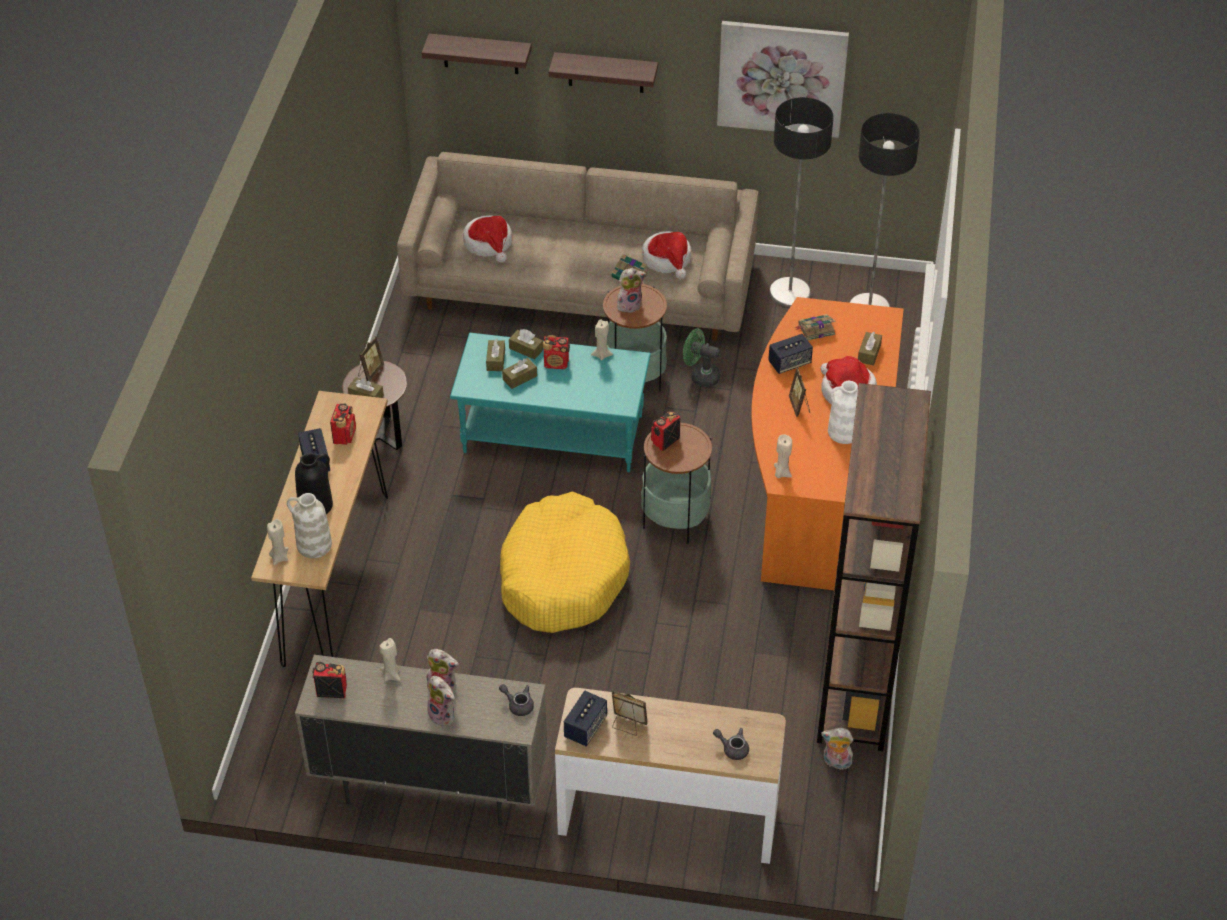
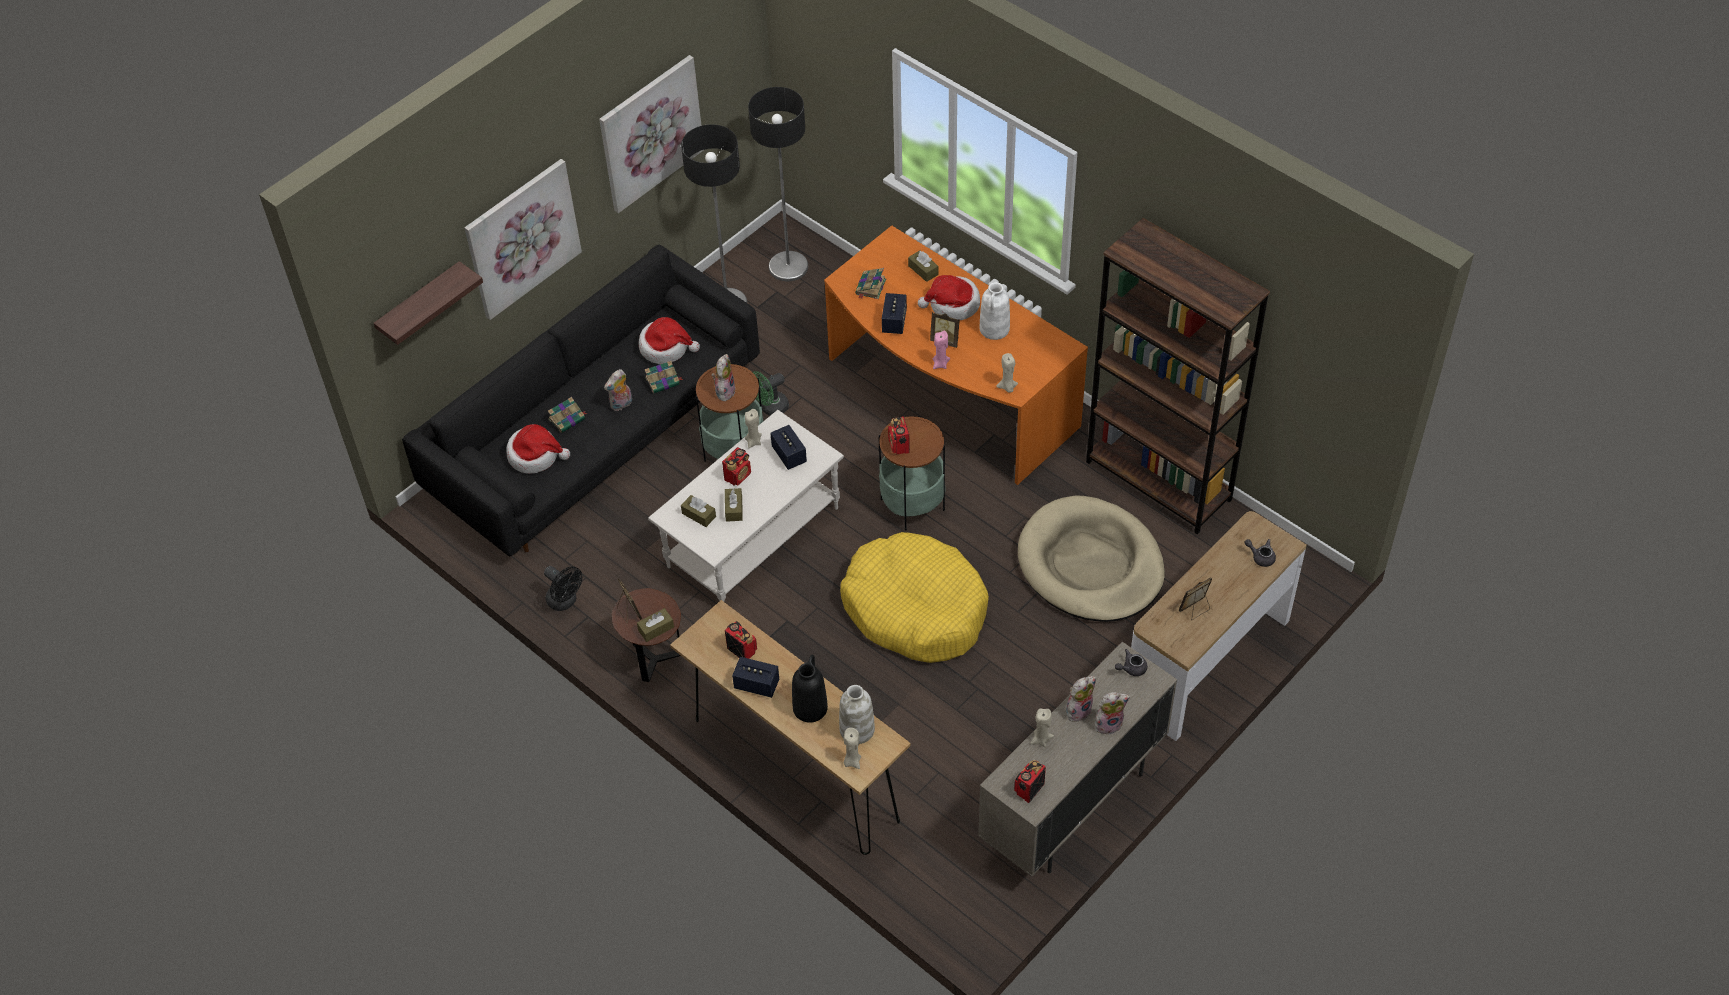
camera: 55 degrees left, 5 degrees up
(397, 356) = (565, 602): none -> black fan
(526, 349) = (703, 488): brown tissue box -> none
(541, 242) = (567, 419): none -> book
(554, 433) = (752, 536): turquoise coffee table -> white coffee table
(580, 285) = (595, 432): beige sofa -> black sofa
(585, 727) = (1180, 637): speaker -> speaker (789, 455)
(606, 72) = (522, 238): shelf -> picture
(712, 677) = (1090, 564): none -> beige dog bed
(732, 748) = (1260, 556): grey teapot -> grey teapot turned 60 degrees clockwise
(768, 416) = (940, 364): none -> pink candle
(836, 763) = (1223, 533): plush toy -> plush toy (621, 405)

